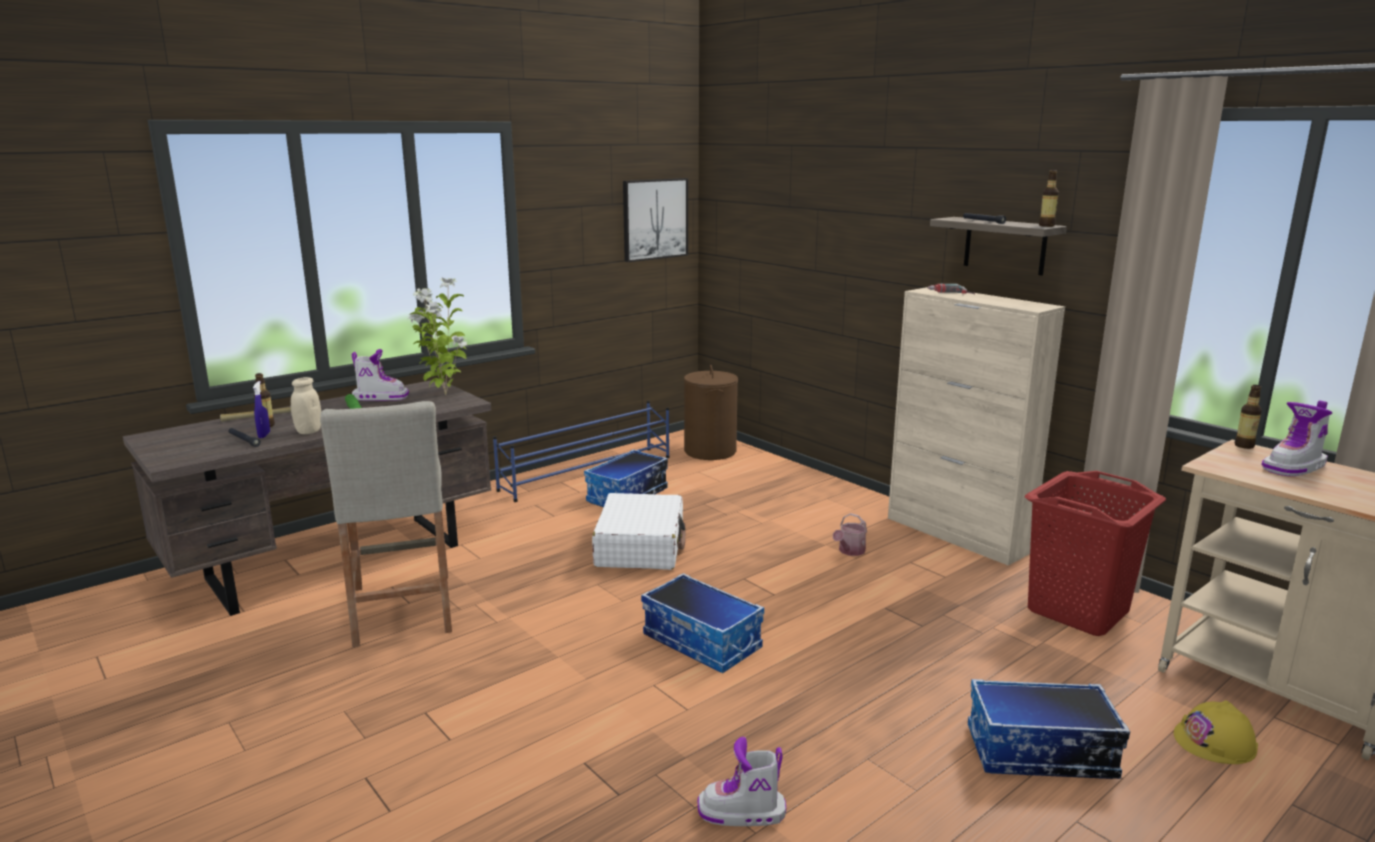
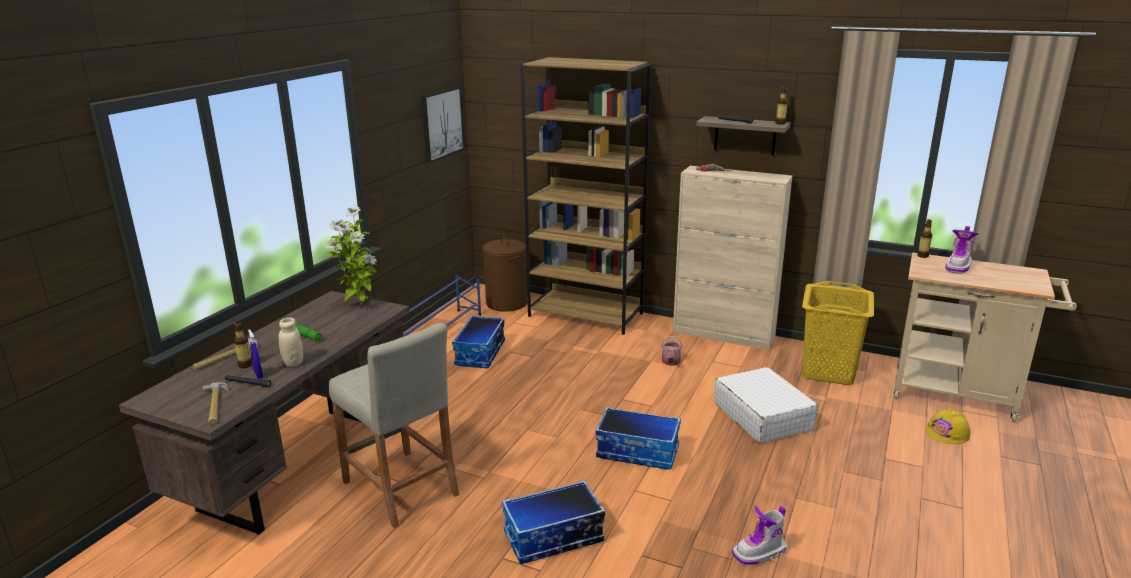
camera: 25 degrees left, 5 degrees up
(190, 452) = (214, 405): none -> hammer
(380, 397) = (308, 318): boot -> none
(640, 546) = (530, 392): white suitcase -> white suitcase (762, 416)
(793, 479) = (586, 315): none -> brown bookcase
(1039, 754) = (876, 466): storage box -> storage box (553, 538)
(1076, 611) = (827, 371): red laundry basket -> yellow laundry basket

